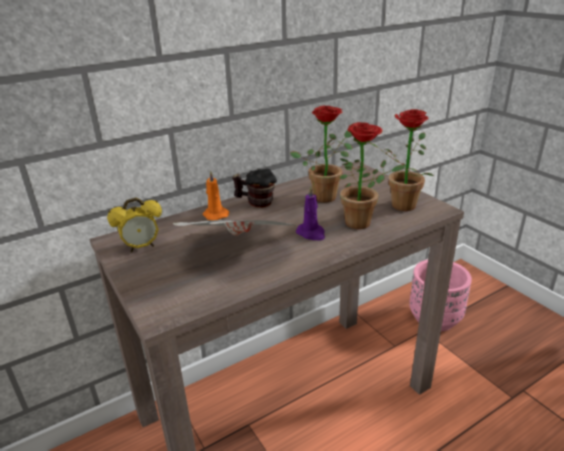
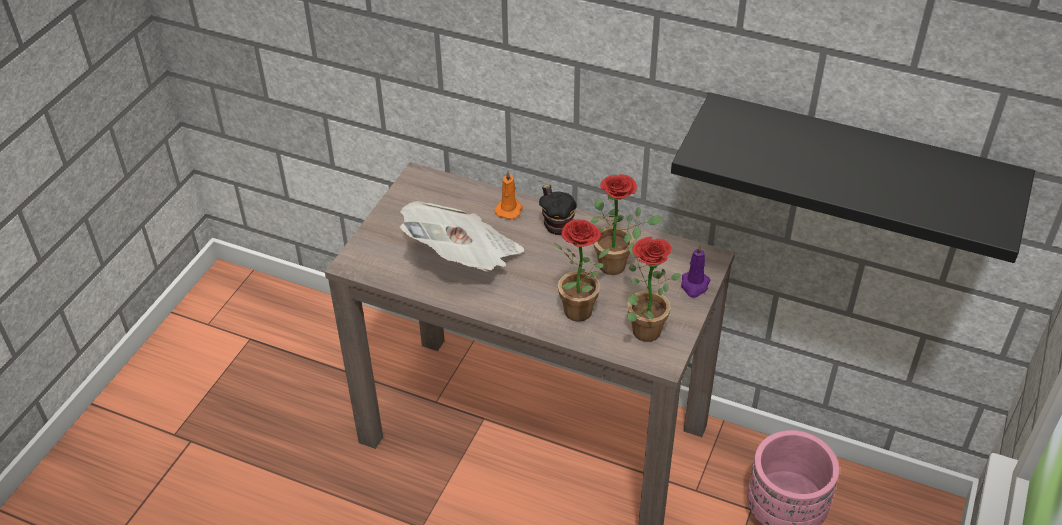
camera: 55 degrees right, 15 degrees up
(141, 247) = (422, 199): alarm clock -> none
(311, 233) = (530, 289): purple candle -> purple candle (694, 285)
(411, 52) = (856, 167): none -> black shelf

